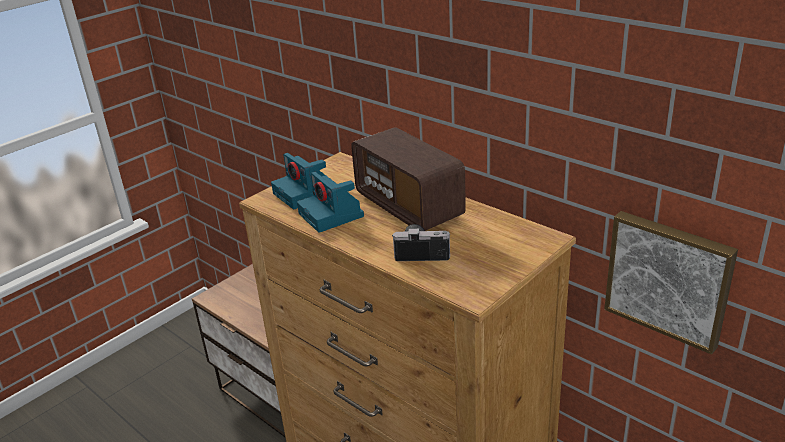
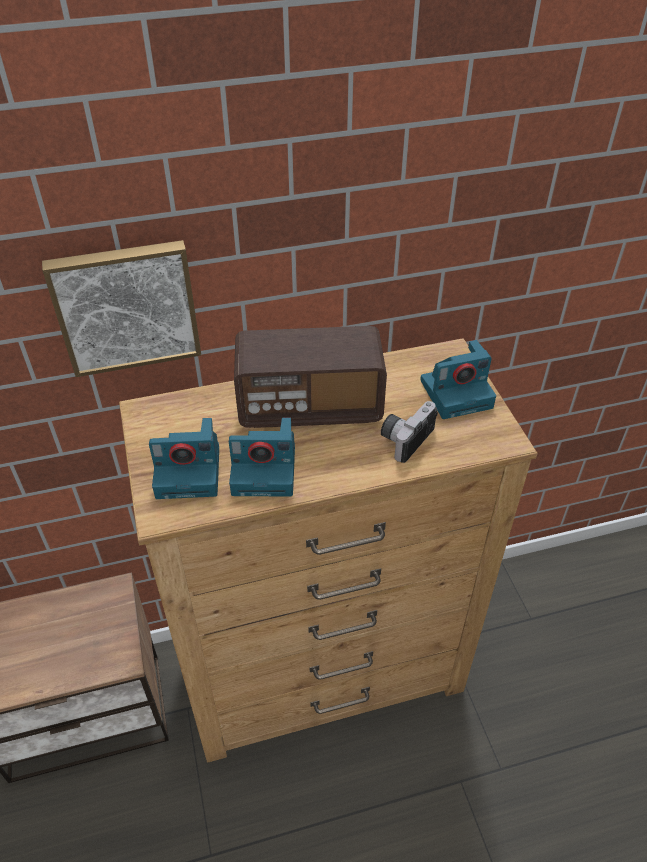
camera: 60 degrees left, 15 degrees up
(501, 256) = (457, 393): none -> camera
(669, 278) = (541, 328): picture -> picture (126, 306)

